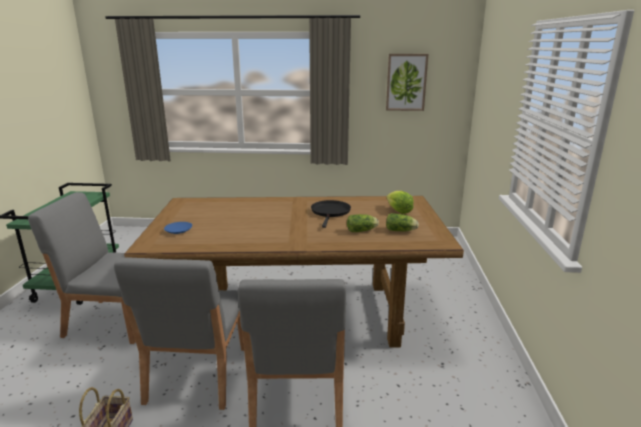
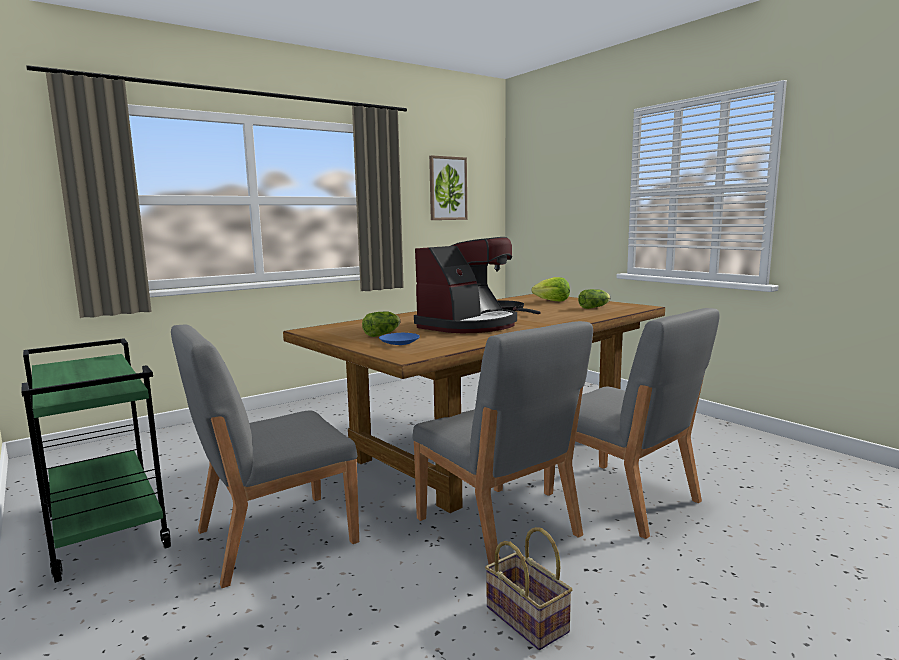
camera: 40 degrees left, 10 degrees down
(259, 224) = (468, 325): none -> coffee machine
(362, 230) = (568, 312): lettuce -> lettuce (383, 334)

